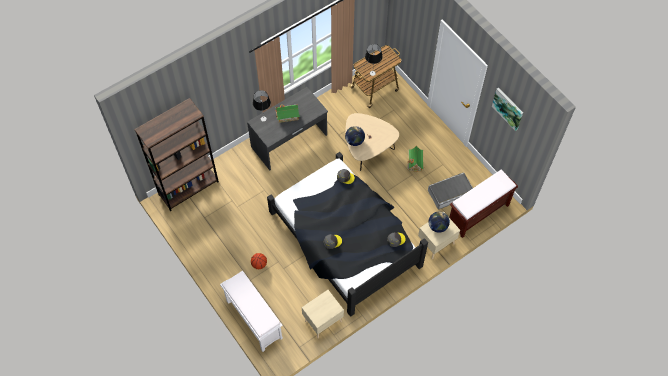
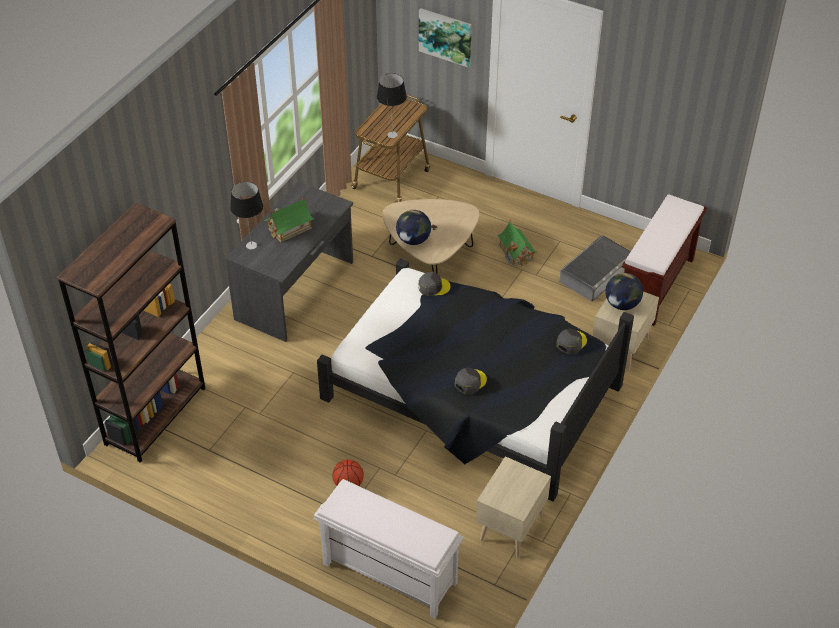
camera: 25 degrees left, 15 degrees down
(508, 108) = (658, 70): picture -> picture (445, 36)

